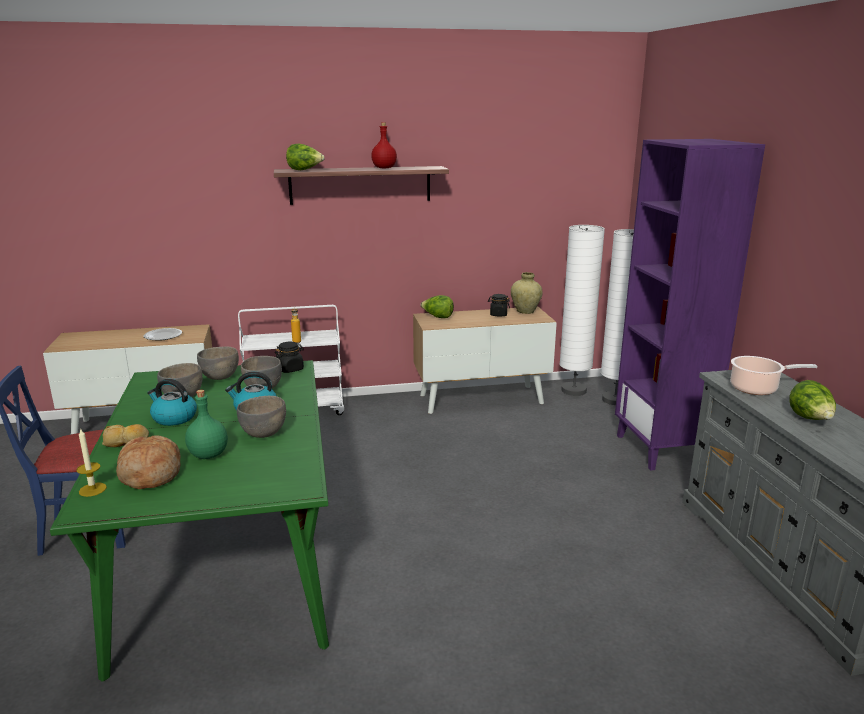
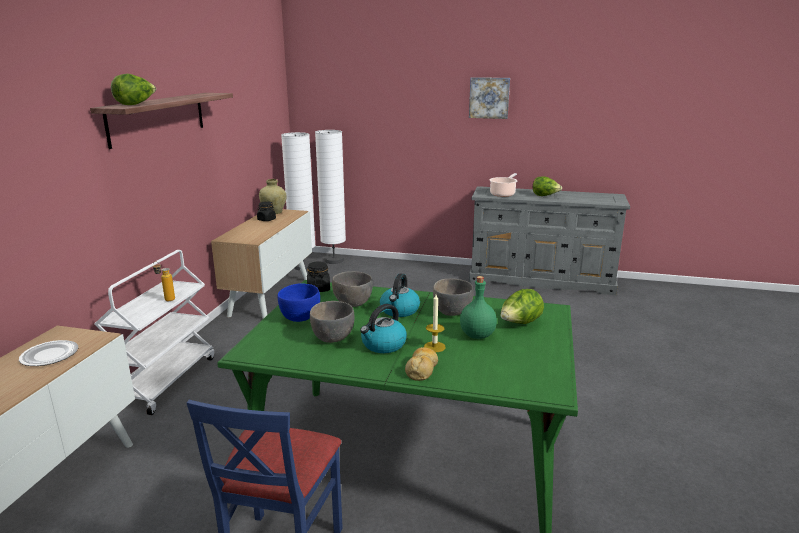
camera: 65 degrees left, 0 degrees up
(92, 489) = (515, 387): candle -> candle (434, 347)
(150, 474) = (499, 361): bread -> none
(220, 377) = (300, 318): grey bowl -> blue bowl
(384, 168) = (183, 97): red bottle -> none
(437, 317) = (237, 235): lettuce -> lettuce (520, 324)
(661, 449) = (409, 268): purple bookcase -> none
(811, 221) = (489, 97): none -> picture

